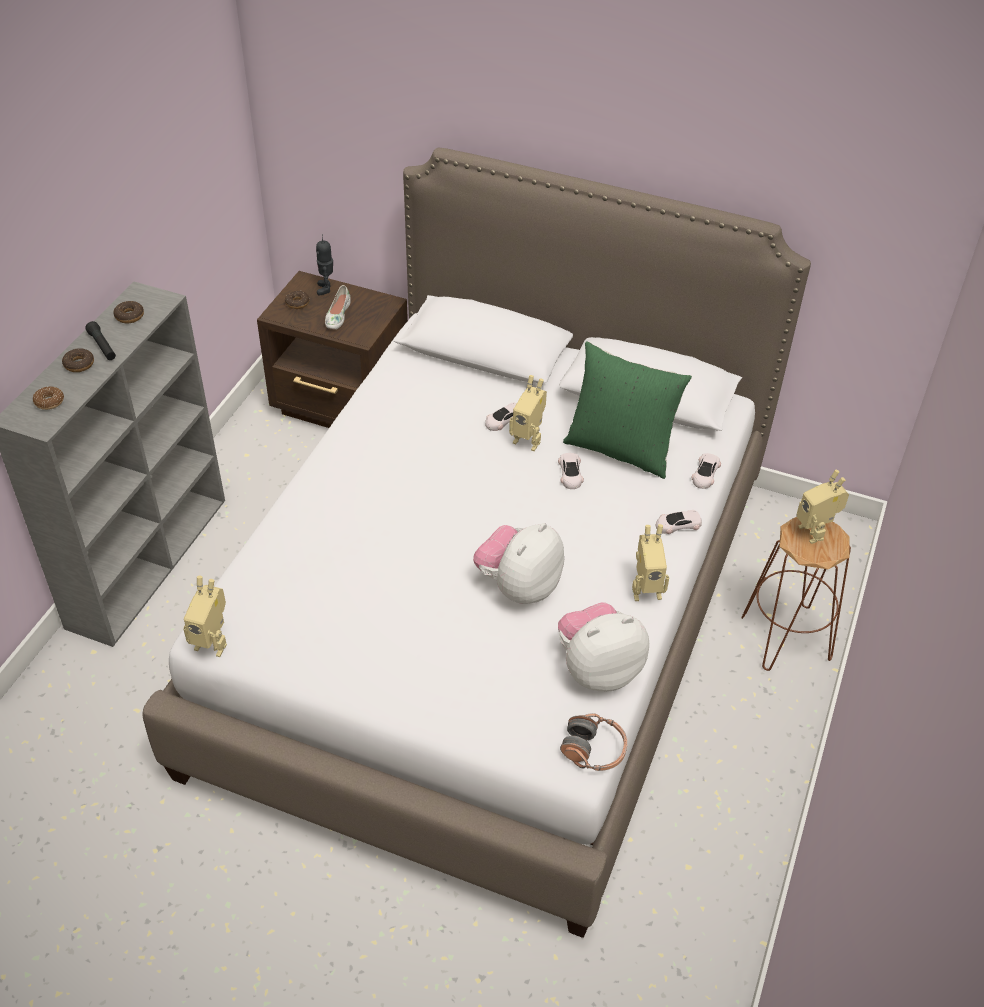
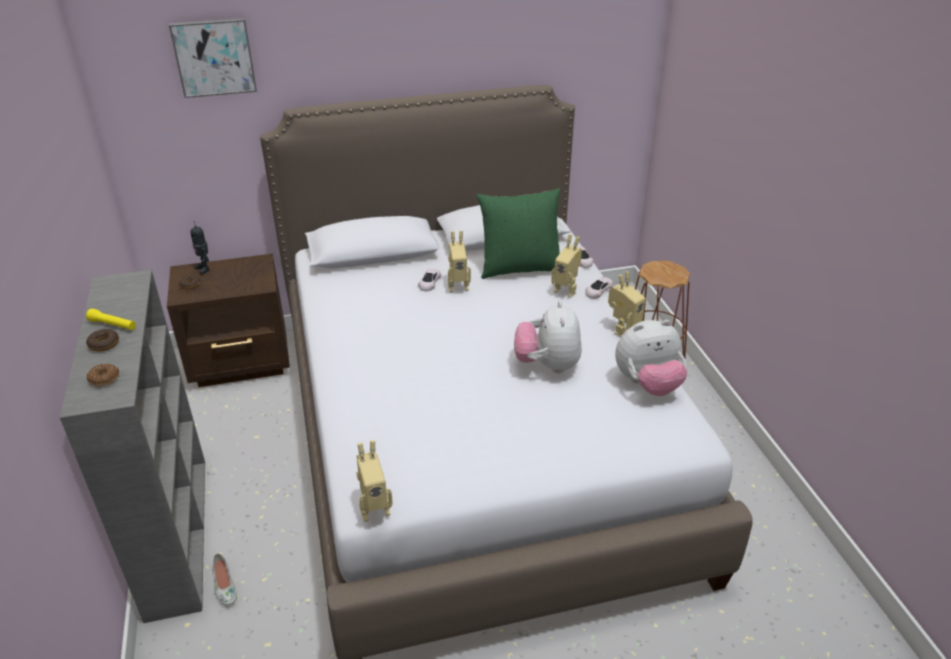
camera: 35 degrees left, 10 degrees down
(102, 346) = (113, 325): black flashlight -> yellow flashlight
(129, 316) = (115, 298): donut -> none
(337, 315) = (230, 280): white shoe -> white shoe (224, 585)
(375, 63) = (214, 57): none -> picture
(570, 473) = (505, 292): white toy car -> none
(594, 750) = (699, 428): headphones -> none
(598, 669) = (647, 384): plush toy -> plush toy turned 135 degrees counterclockwise
(815, 531) = (660, 268): toy robot -> toy robot (566, 290)

